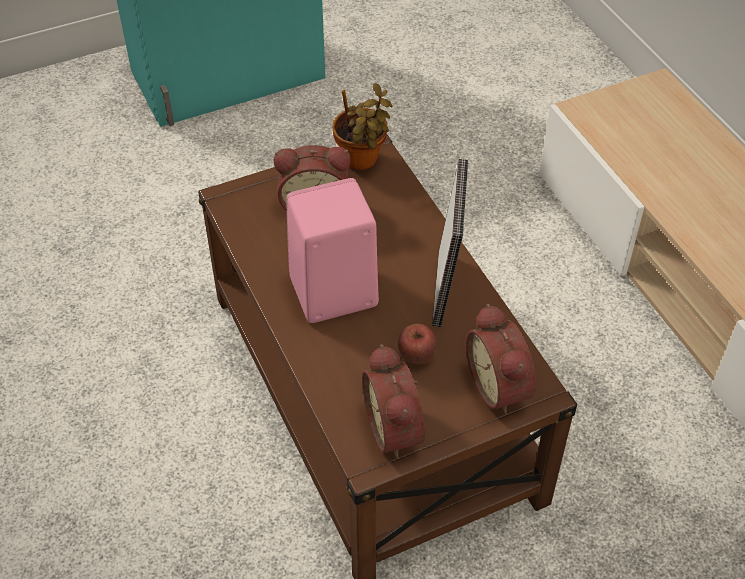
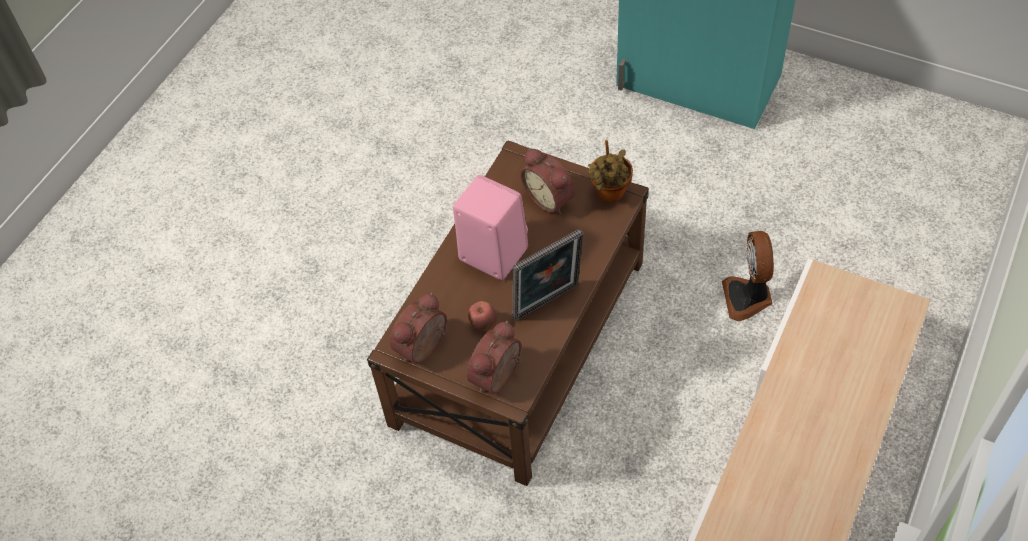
camera: 55 degrees right, 5 degrees up
(496, 200) = (748, 298): none -> fan

